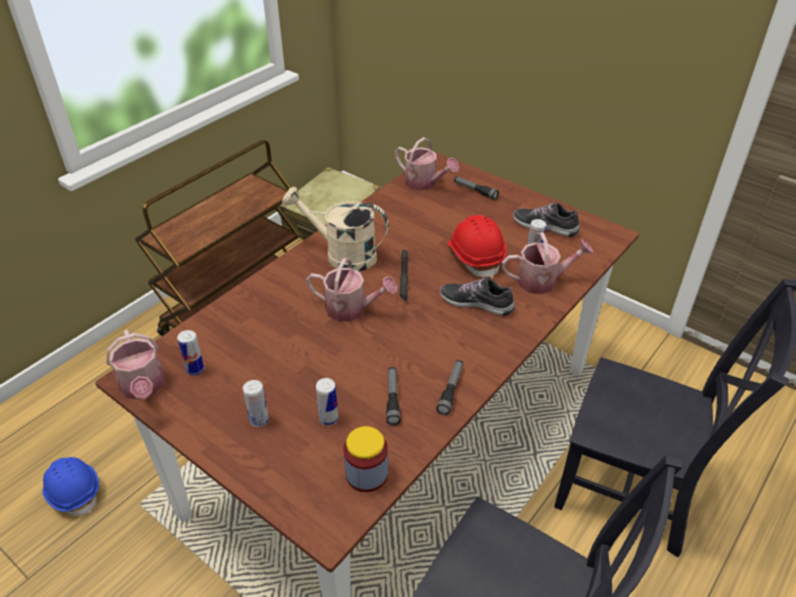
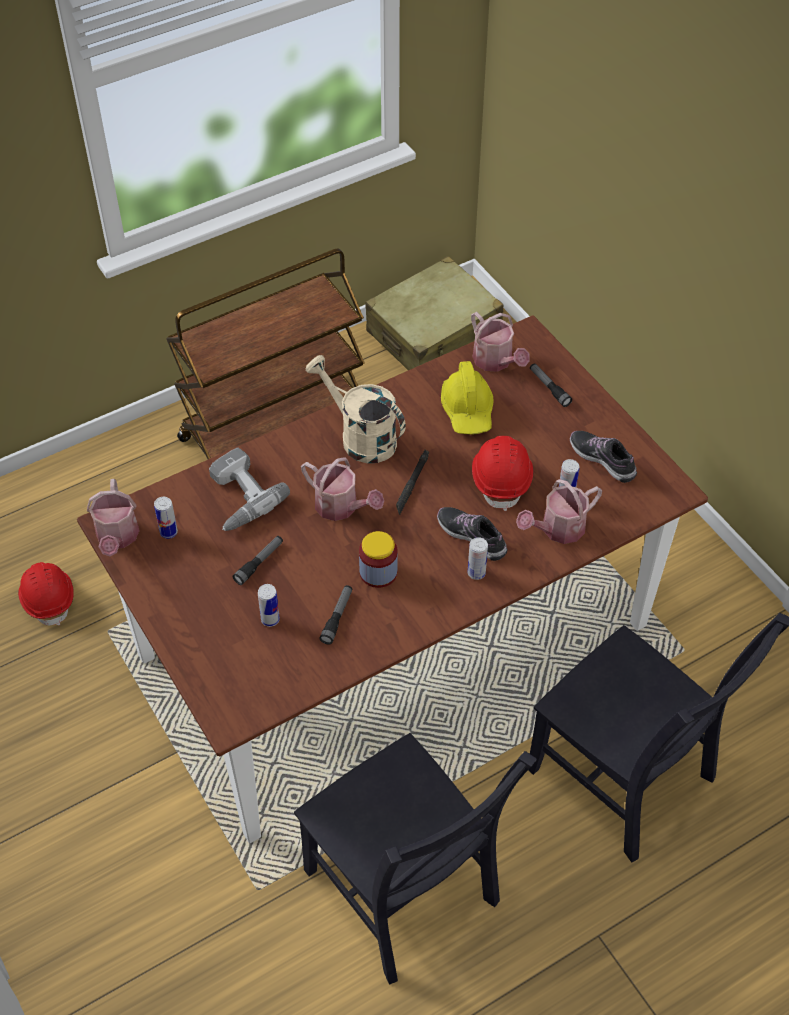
camera: 20 degrees right, 10 degrees up
(74, 491) = (48, 598): blue hard hat -> red hard hat
(252, 325) = (237, 497): none -> power drill
(259, 420) = (208, 602): can -> can (476, 573)
(366, 474) = (281, 682): jar -> jar (378, 572)
(421, 218) = (468, 410): none -> yellow hard hat
(451, 390) = (396, 625): flashlight -> flashlight (259, 563)
(542, 281) = (558, 529): watering can -> watering can turned 135 degrees clockwise

